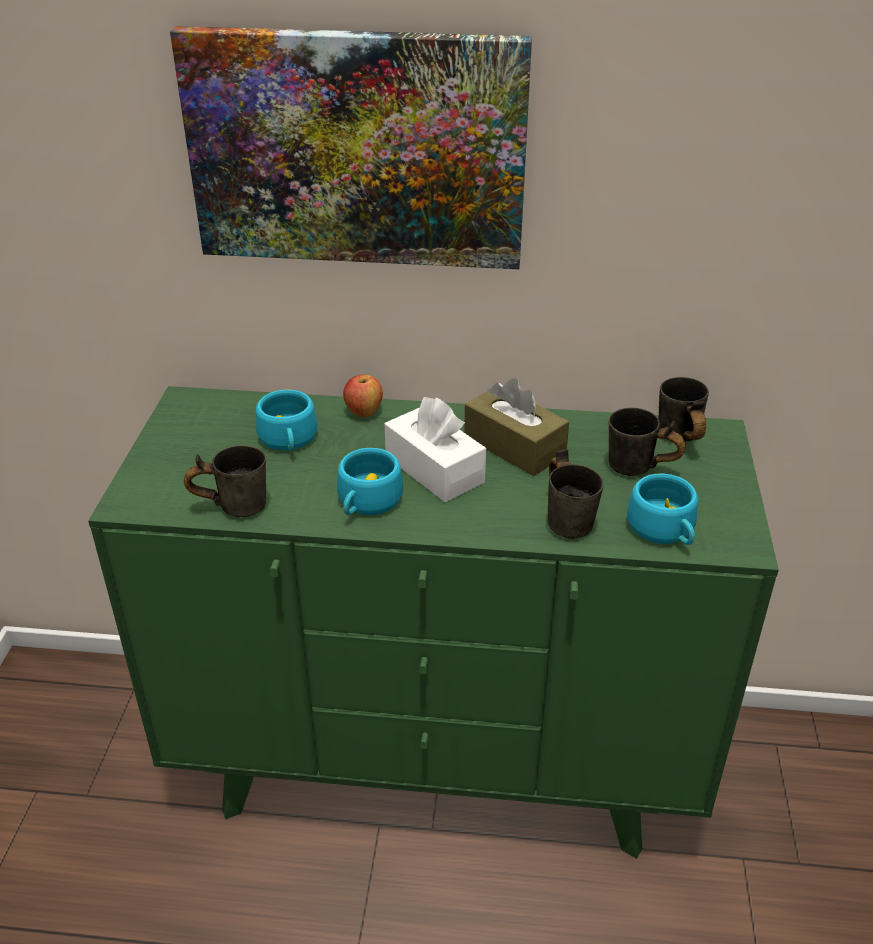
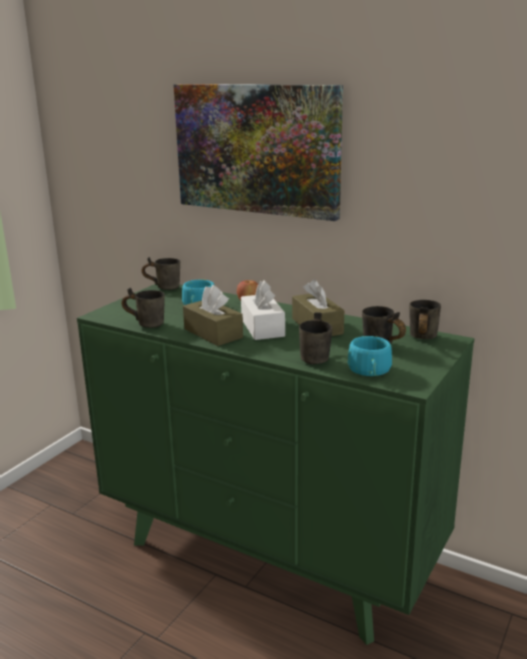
camera: 25 degrees right, 15 degrees down
(187, 402) = (164, 287): none -> grey mug
(366, 503) = (213, 333): turquoise cup -> brown tissue box

